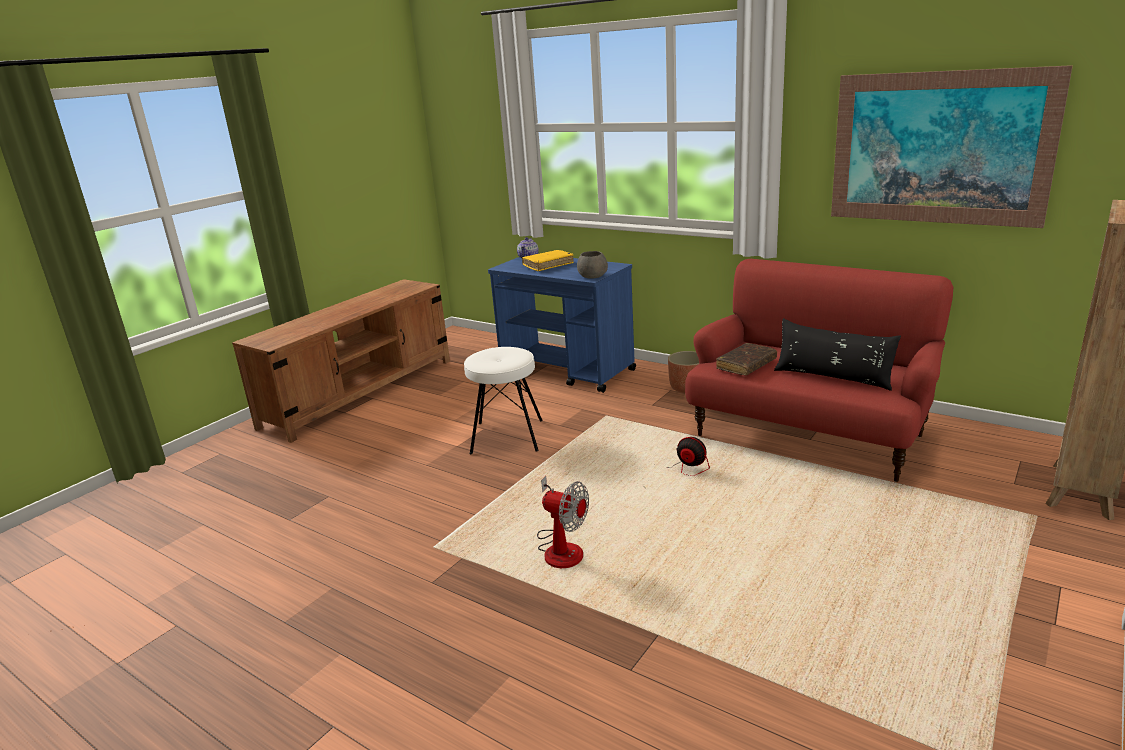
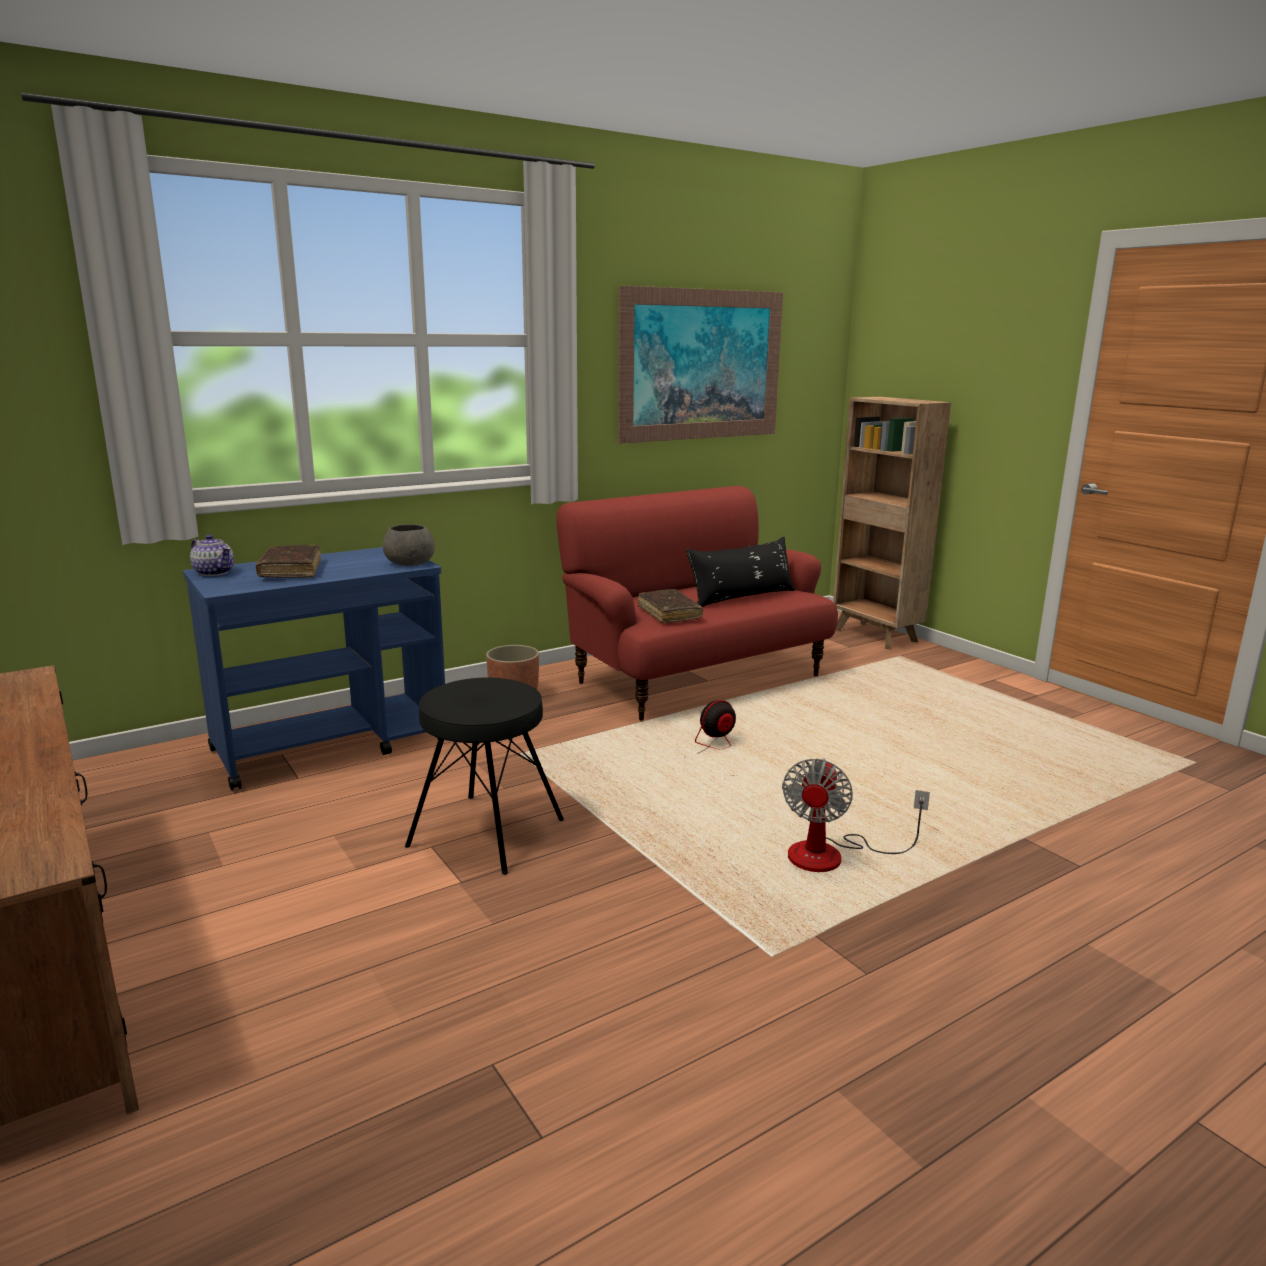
camera: 70 degrees left, 5 degrees down
(507, 436) = (487, 833): white stool -> black stool
(548, 265) = (290, 570): yellow book -> brown book
(561, 548) = (833, 855): fan -> fan turned 150 degrees clockwise

